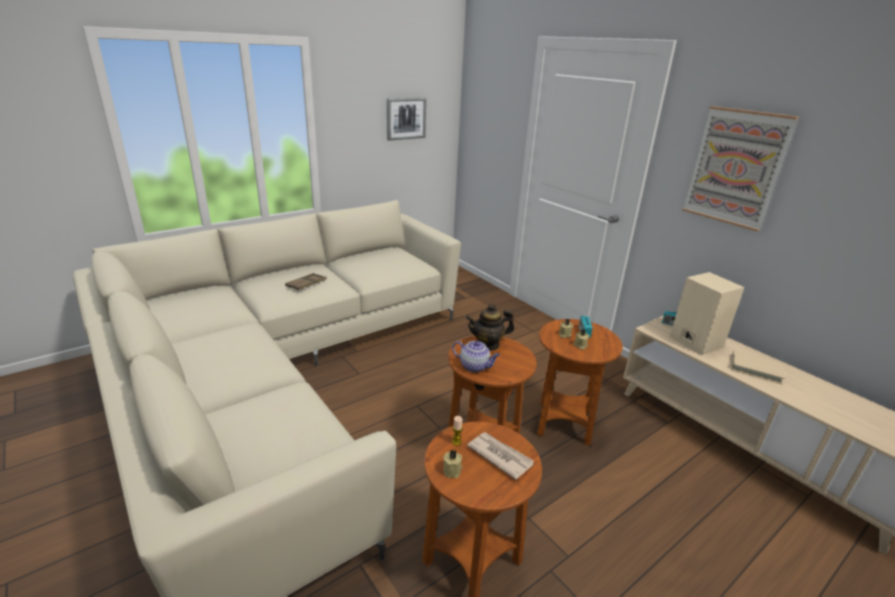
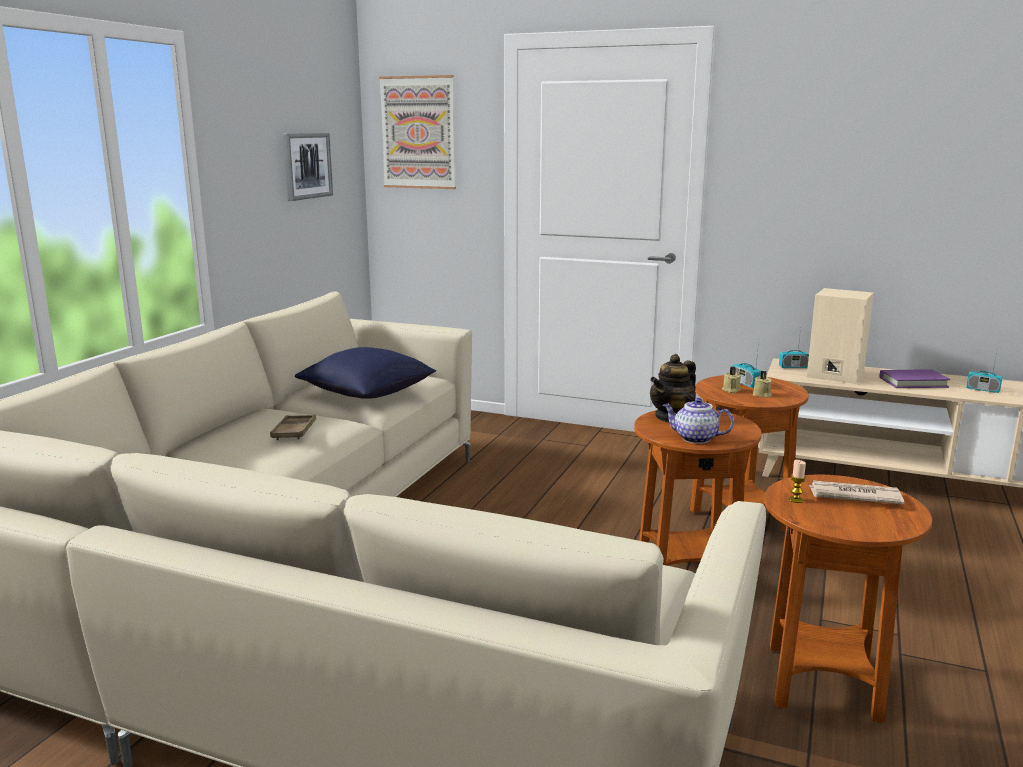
camera: 30 degrees left, 10 degrees down
(374, 269) = (367, 394): none -> blue pillow
(453, 470) = (835, 521): beige candle -> none
(475, 366) = (695, 438): teapot -> teapot turned 150 degrees counterclockwise
(735, 168) = (820, 162): picture -> picture (418, 133)
(755, 369) = (913, 382): beige book -> purple book
(812, 397) = (982, 390): none -> radio

